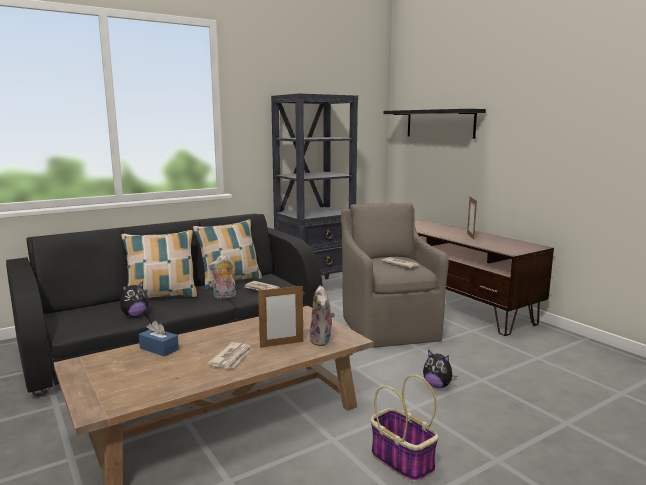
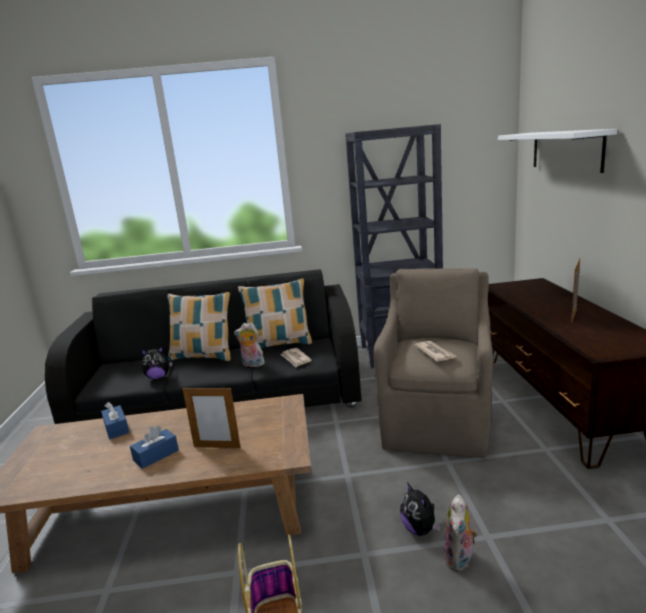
camera: 30 degrees right, 5 degrees up
(232, 357) = (156, 455): newspaper -> blue tissue box
(322, 341) = (259, 452): plush toy -> plush toy (460, 559)
(440, 123) = (566, 150): black shelf -> white shelf

